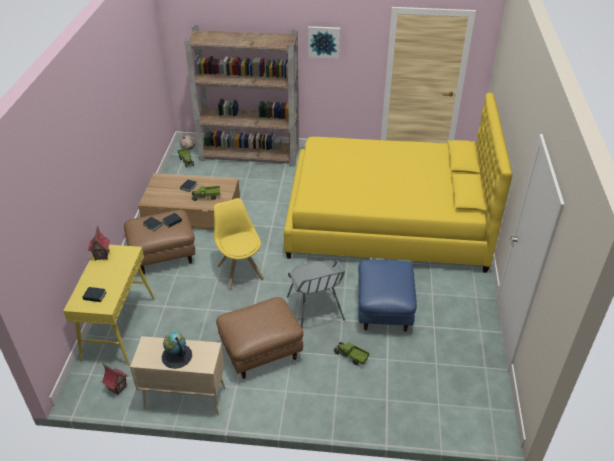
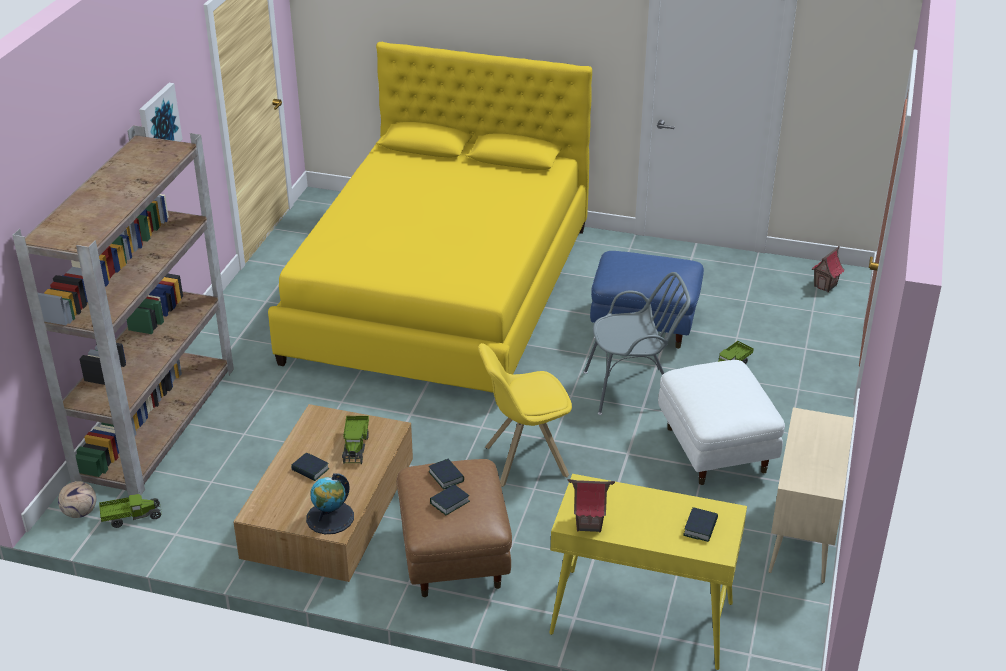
camera: 80 degrees left, 5 degrees down
(117, 388) = (781, 617): toy house -> toy house (825, 286)
(176, 356) = (821, 451): globe -> globe (330, 517)
(260, 353) = (716, 451): brown ottoman -> white ottoman

